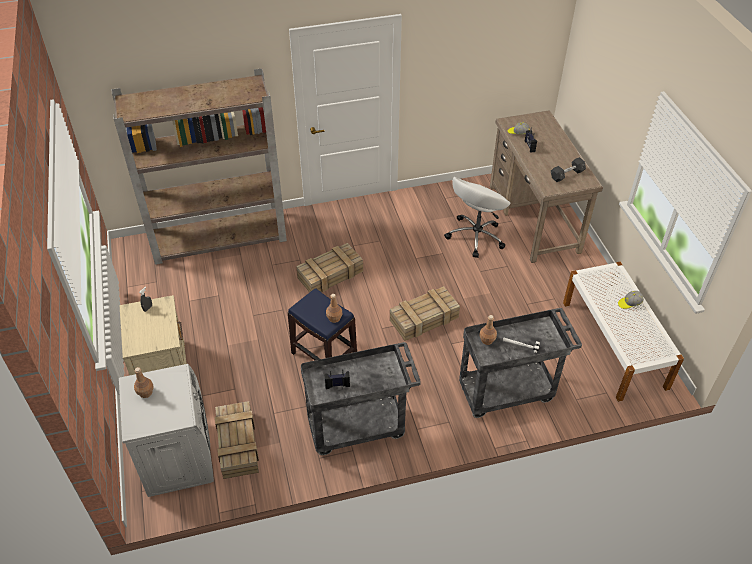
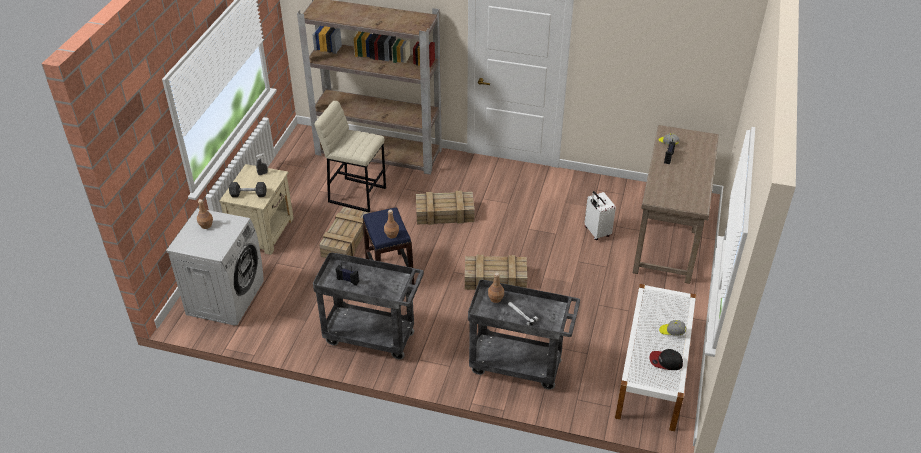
camera: 30 degrees right, 5 degrees down
(229, 290) = (355, 194): none -> beige stool
(237, 443) = (274, 307): crate -> crate (346, 239)
(474, 238) = (596, 232): white office chair -> white suitcase
(567, 175) = (682, 193): grey dumbbell -> grey dumbbell (248, 194)
(646, 332) = (665, 361): none -> cap

